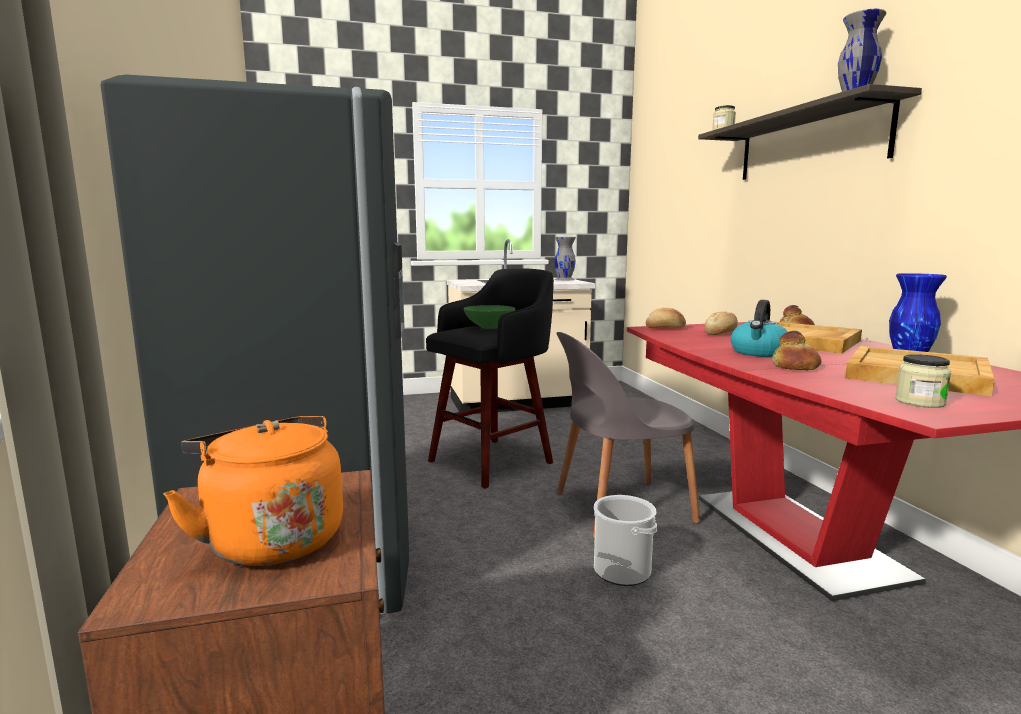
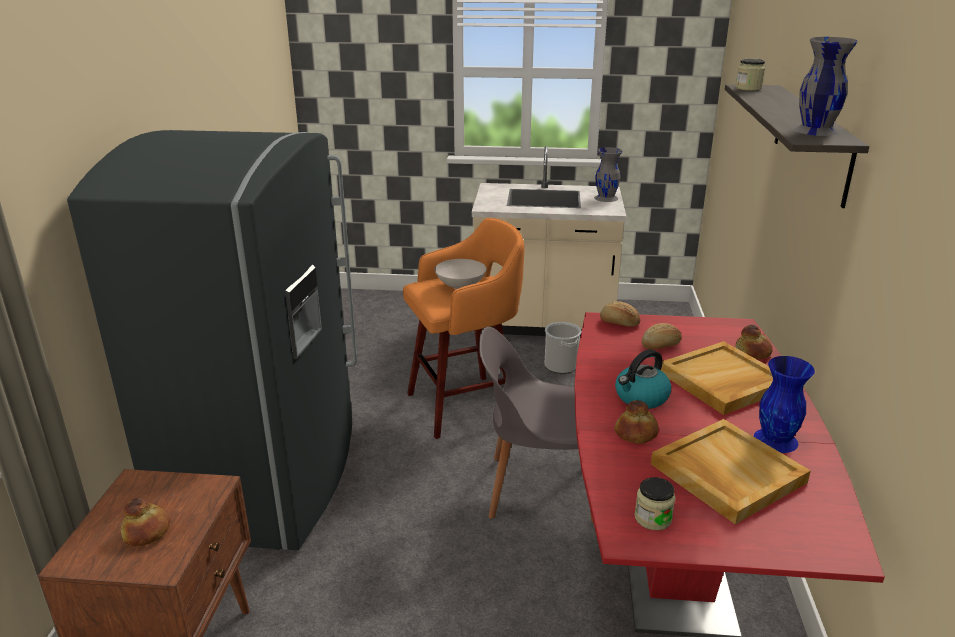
camera: 20 degrees right, 15 degrees up
(271, 538) = (147, 531): orange kettle -> bread
(489, 327) = (460, 286): green bowl -> white bowl
(494, 461) = (465, 405): black stool -> orange stool
(622, 571) = (486, 556): bucket -> bucket (561, 365)

